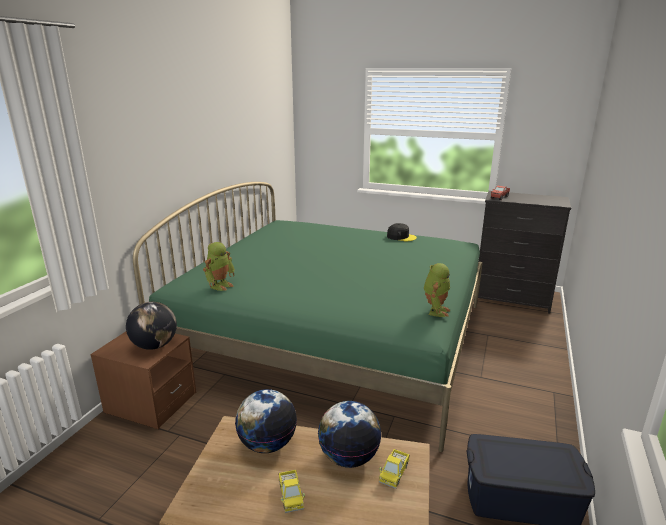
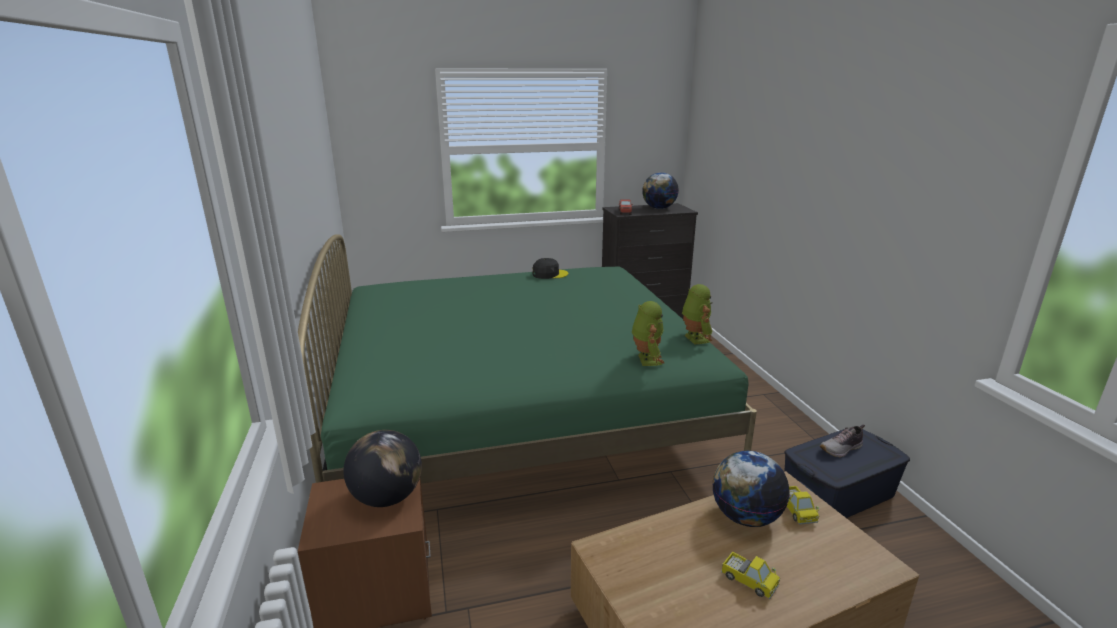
camera: 35 degrees left, 0 degrees up
(220, 285) = (428, 383): toy robot -> toy robot (646, 359)
(267, 444) = (659, 545): globe -> globe (659, 208)
(528, 456) = (841, 449): none -> shoe

